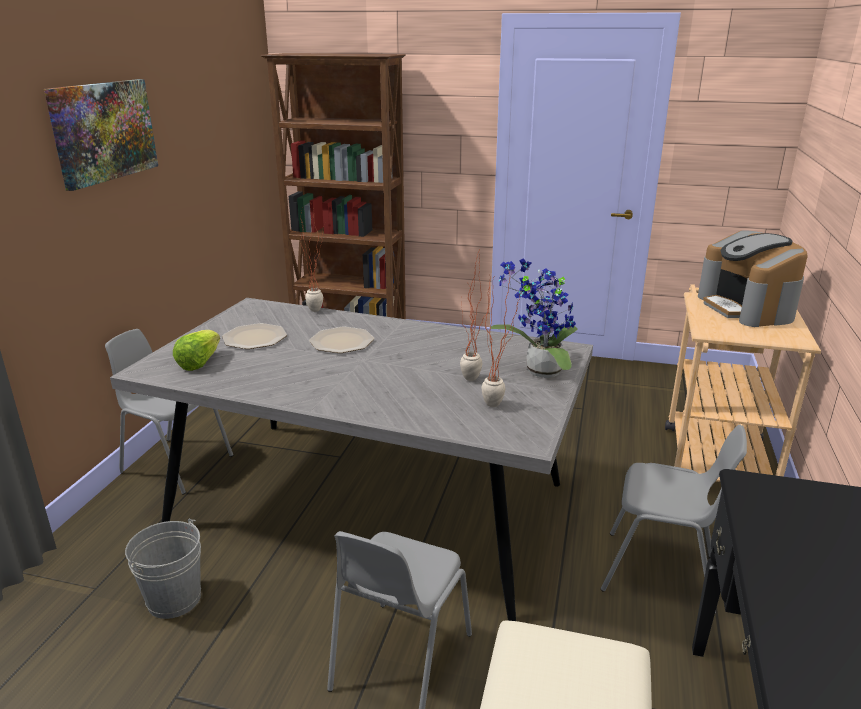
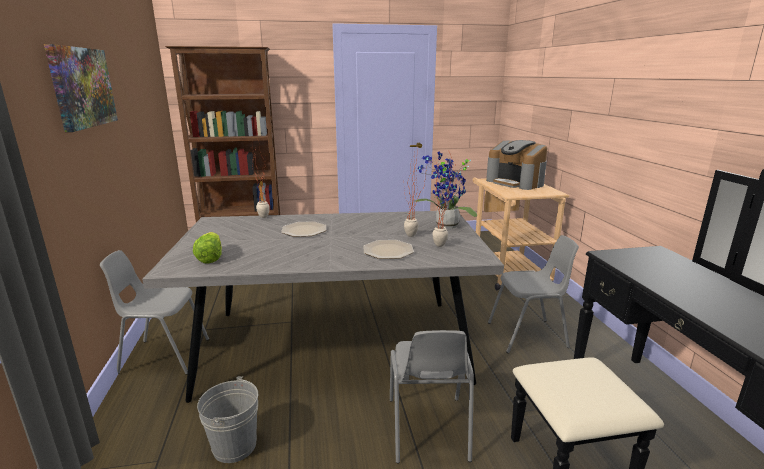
camera: 25 degrees left, 5 degrees down
(254, 338) = (236, 237): plate -> plate (387, 250)

